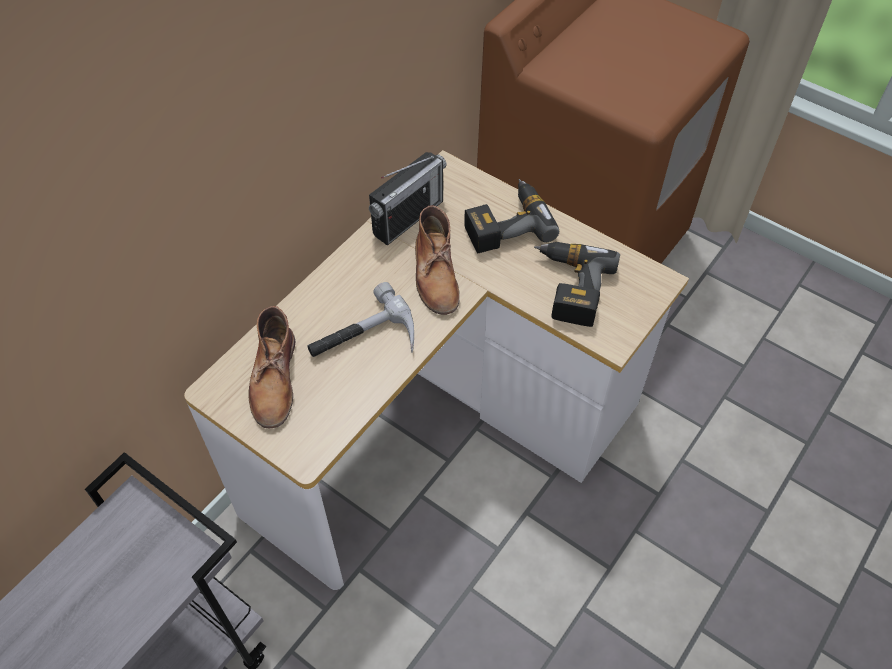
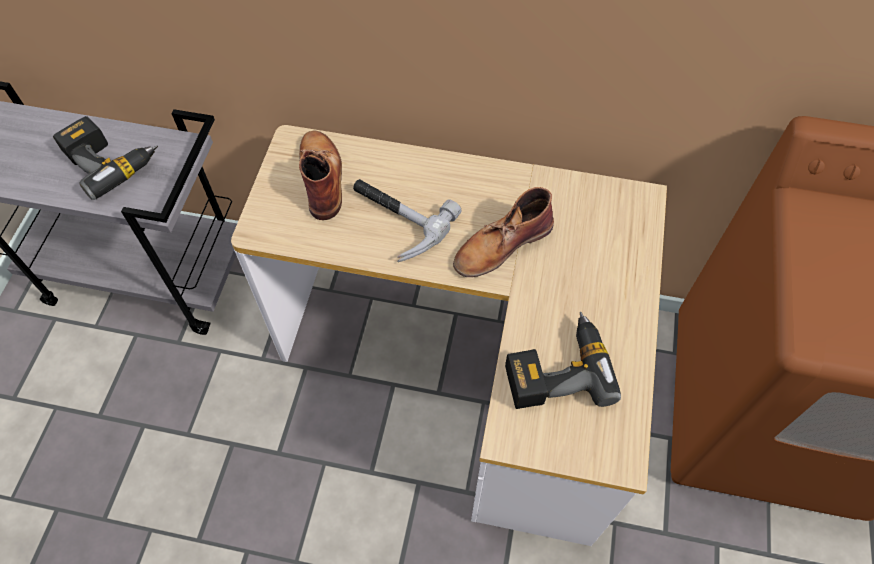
camera: 65 degrees right, 5 degrees up
(274, 380) = (321, 176): brown boot -> brown boot turned 105 degrees clockwise
(408, 218) = (557, 194): radio -> none
(506, 223) = (605, 278): power drill -> power drill (111, 160)

